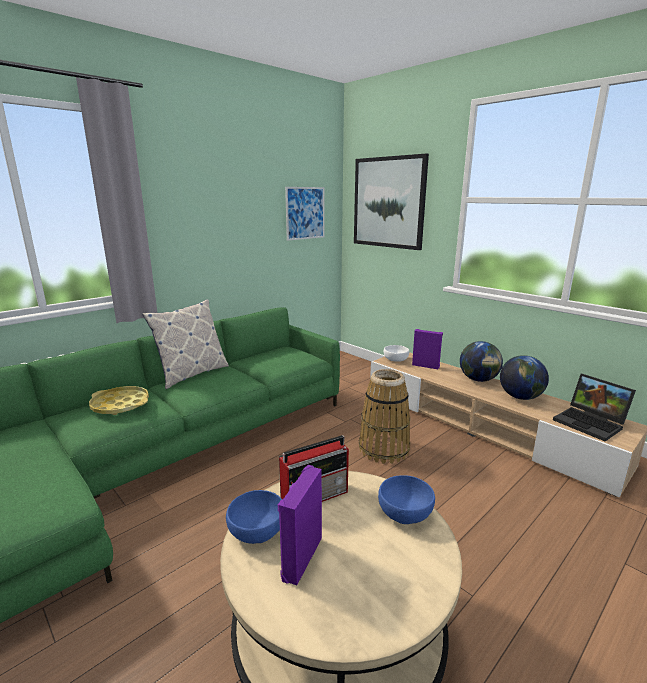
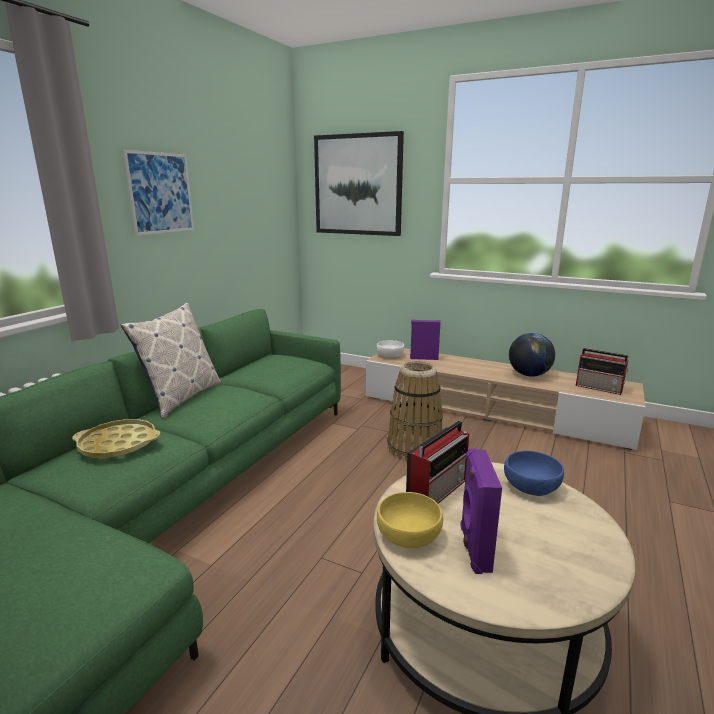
camera: 20 degrees left, 0 degrees up
(257, 529) = (408, 535): blue bowl -> yellow bowl
(305, 213) = (264, 197): picture -> picture (160, 193)
(478, 379) = (482, 364): globe -> none
(591, 423) = (600, 388): laptop -> radio

